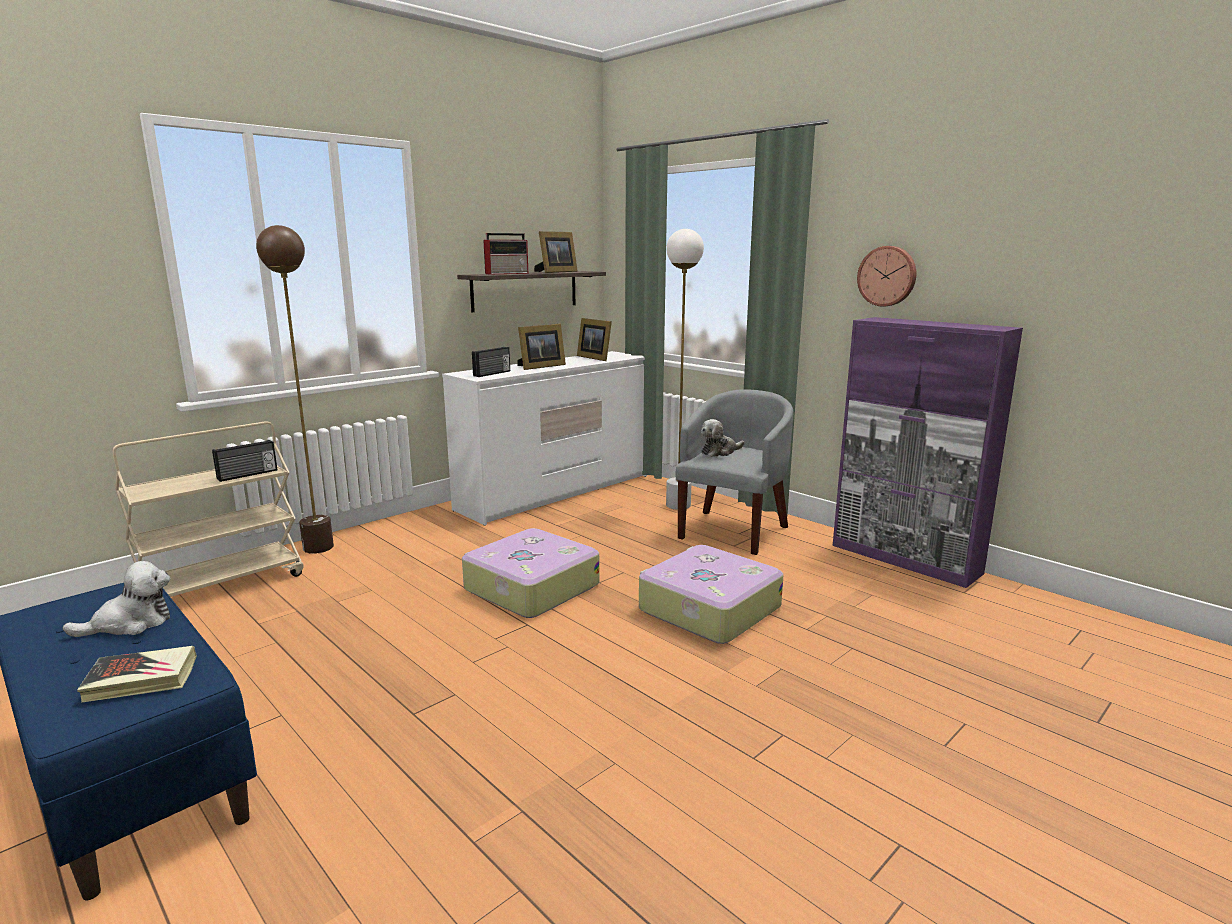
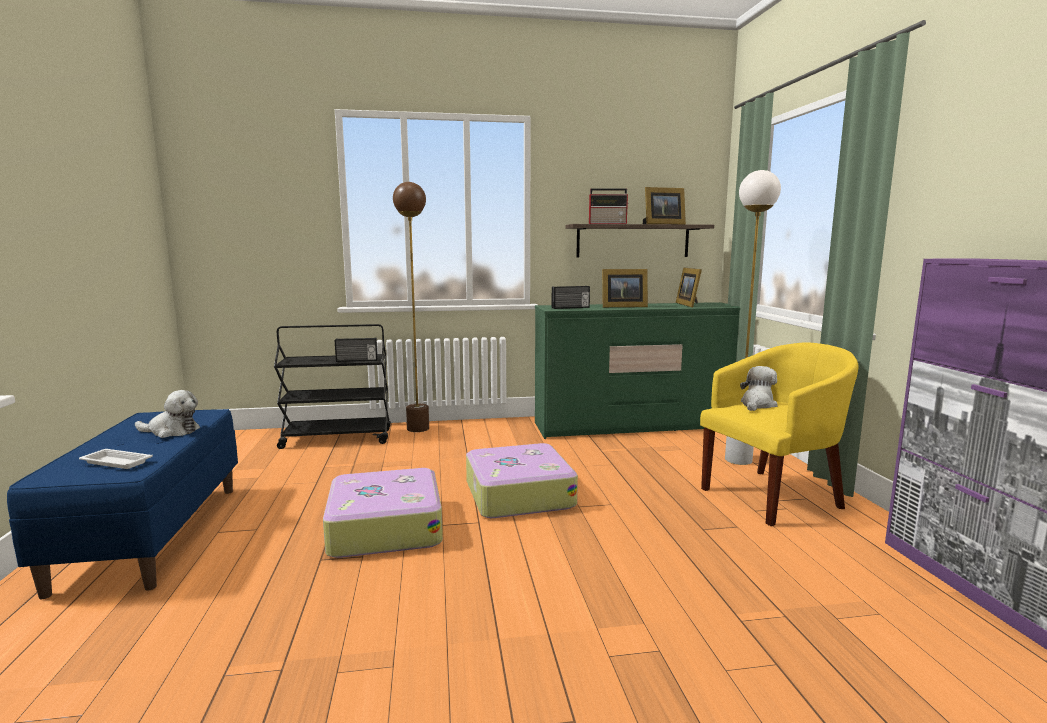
camera: 35 degrees right, 5 degrees down
(141, 679) = (115, 462): book -> white tray
(222, 586) = (338, 439): beige cart -> black cart
(556, 492) = (634, 426): white dresser -> green dresser
(707, 609) = (651, 562): suitcase -> suitcase (384, 527)
(720, 452) = (757, 405): plush toy -> plush toy turned 120 degrees clockwise
(733, 530) = (772, 496): grey armchair -> yellow armchair
(887, 276) = (994, 204): wall clock -> none

